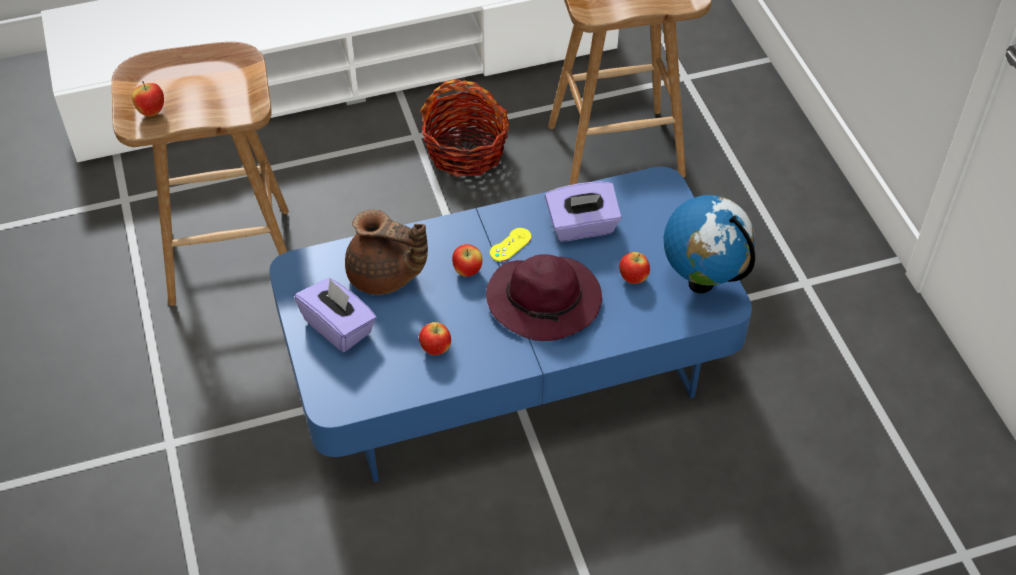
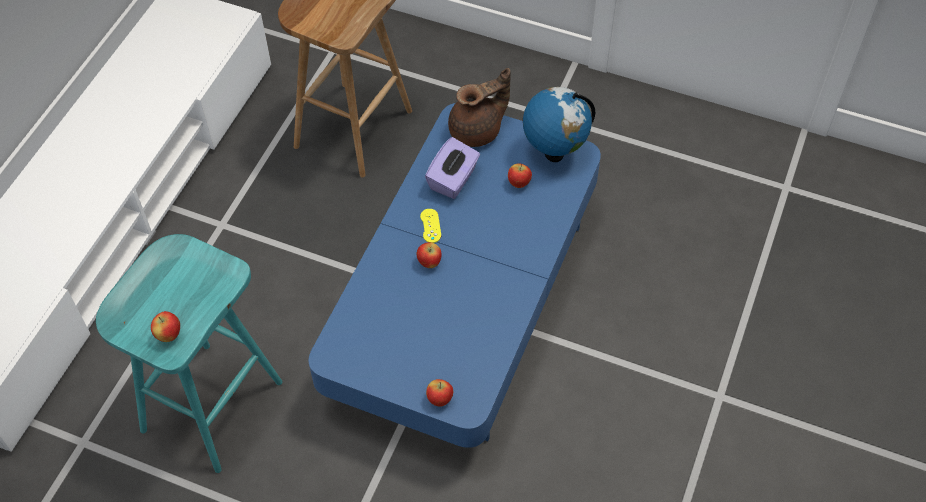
camera: 50 degrees left, 5 degrees up
(232, 254) = (212, 404): brown stool -> turquoise stool
(339, 327) = (407, 363): purple tissue box -> none
(384, 277) = (389, 311): brown teapot -> brown teapot (477, 131)
(435, 349) = (476, 322): apple -> apple (439, 399)
(466, 151) = (266, 206): basket -> none
(546, 301) = (494, 239): purple hat -> none

